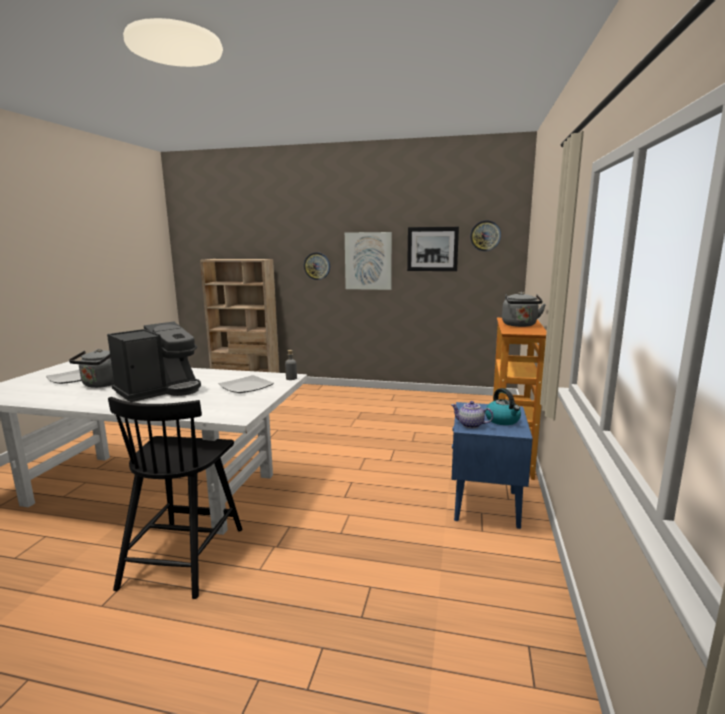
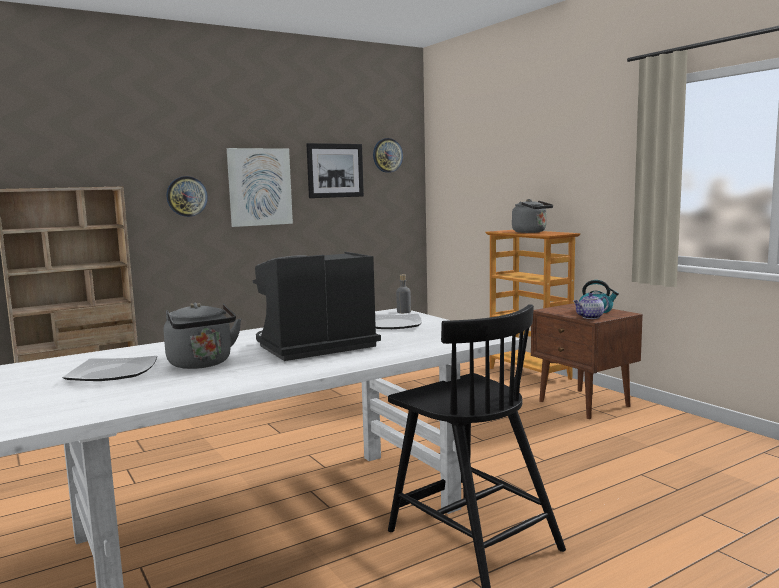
camera: 45 degrees left, 5 degrees down
(160, 390) = (313, 347): coffee machine -> coffee machine turned 120 degrees counterclockwise
(485, 506) = (584, 404): blue nightstand -> brown nightstand

